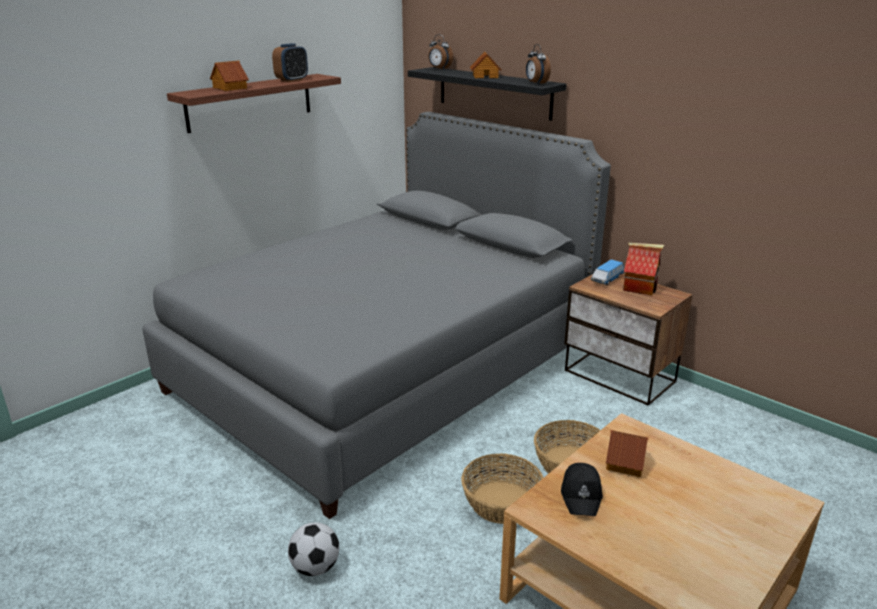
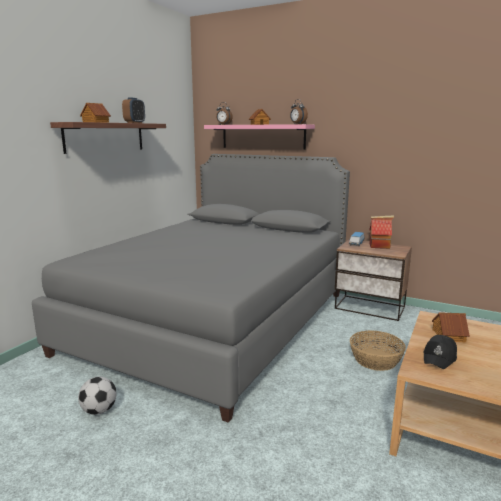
camera: 15 degrees left, 10 degrees down
(315, 567) = (237, 459): football -> football (99, 410)
(494, 92) = (263, 136): black shelf -> pink shelf
(502, 502) = (347, 390): basket -> none
(582, 495) = (440, 357): black cap -> black cap turned 45 degrees clockwise

